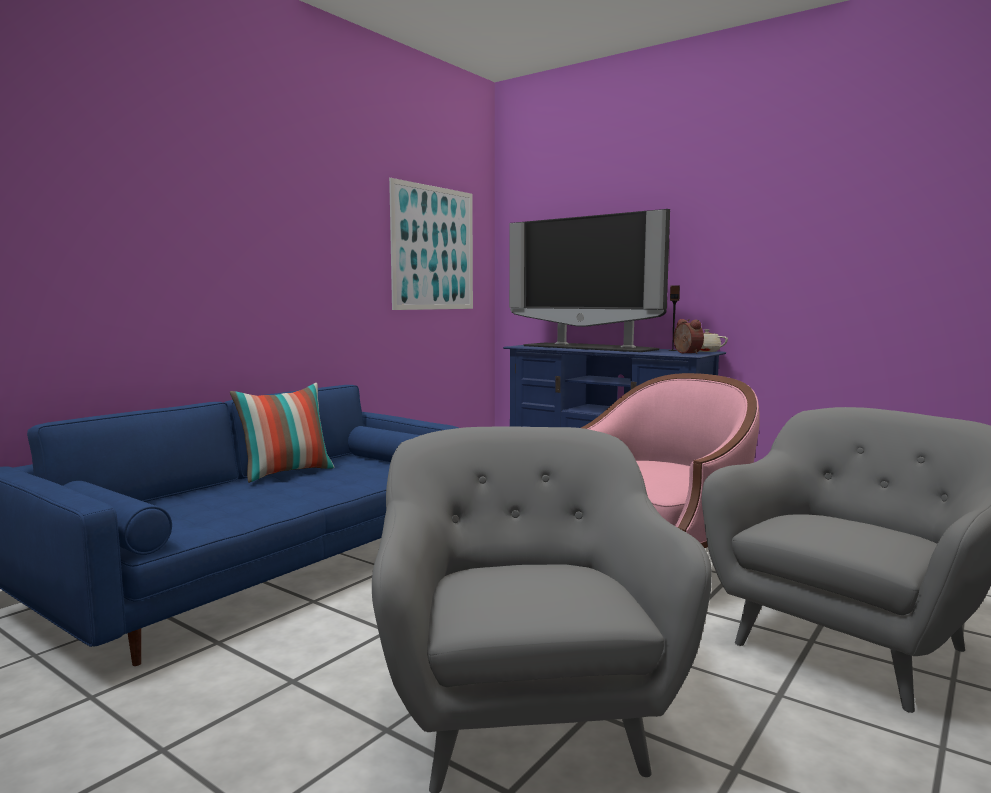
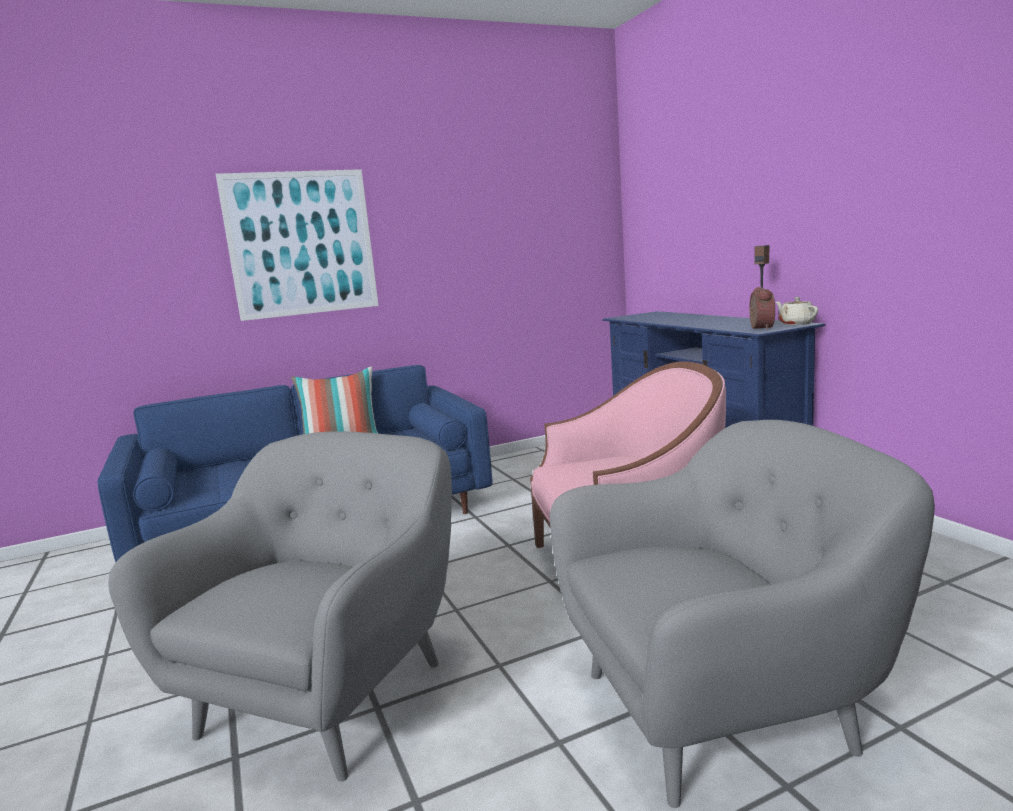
camera: 30 degrees right, 5 degrees up
(433, 248) = (535, 222): picture -> picture (301, 244)
(590, 347) = (683, 318): television -> none

